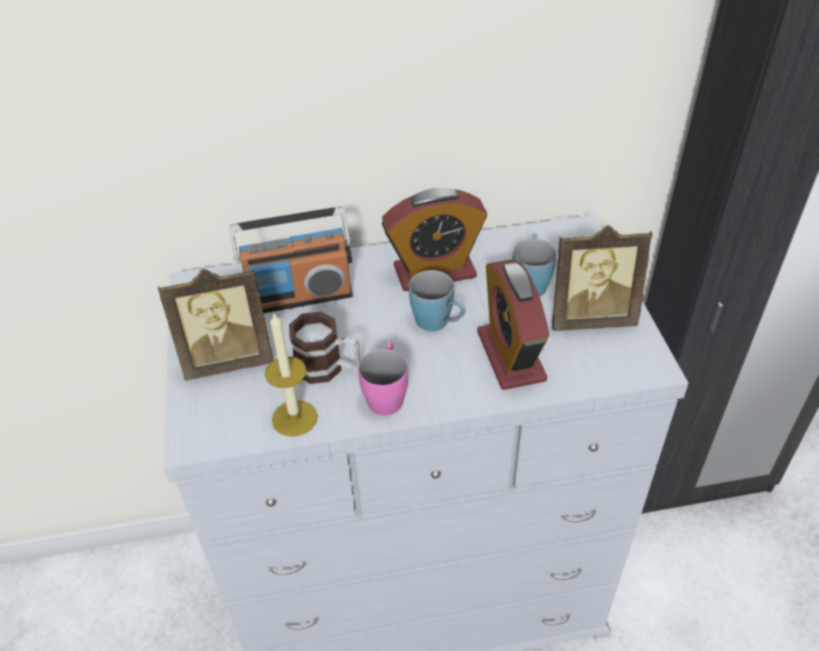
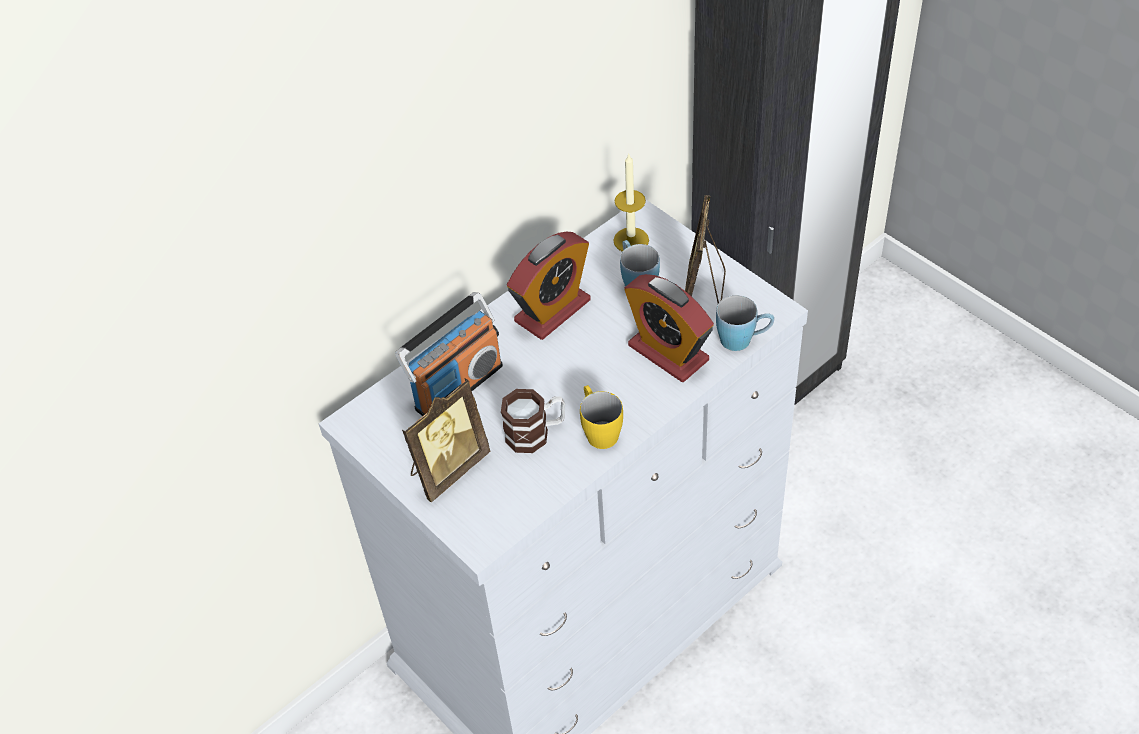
camera: 30 degrees left, 5 degrees up
(294, 418) = (544, 484): candle -> candle (631, 240)
(386, 394) = (599, 430): pink mug -> yellow mug
(438, 323) = (592, 353): blue mug -> blue mug (743, 339)
(590, 317) = (704, 291): picture frame -> picture frame turned 135 degrees clockwise

